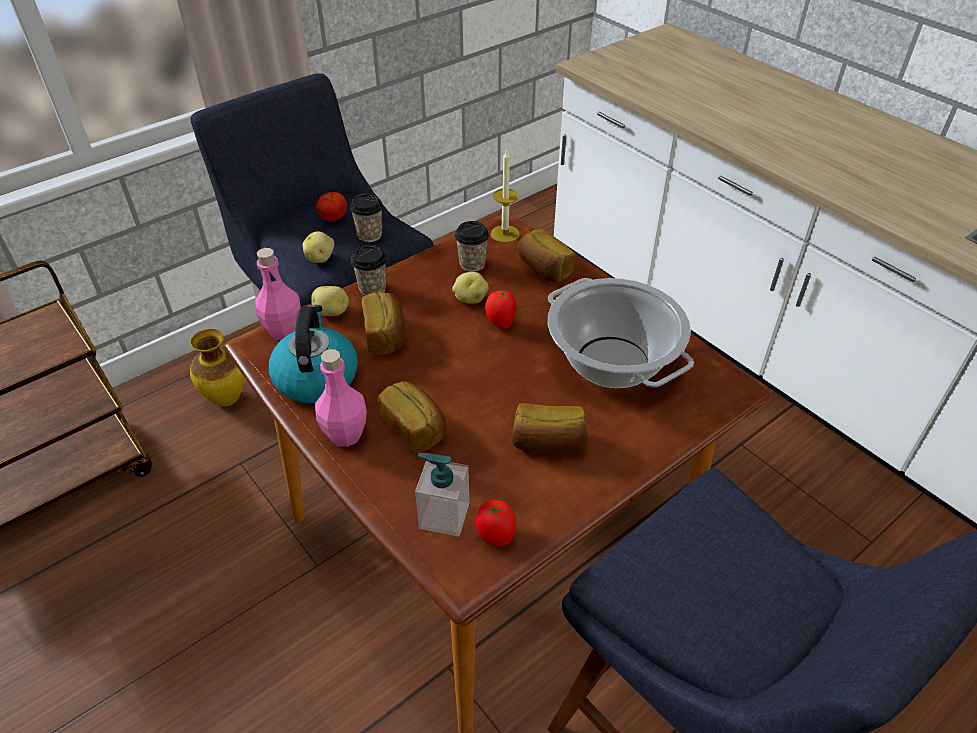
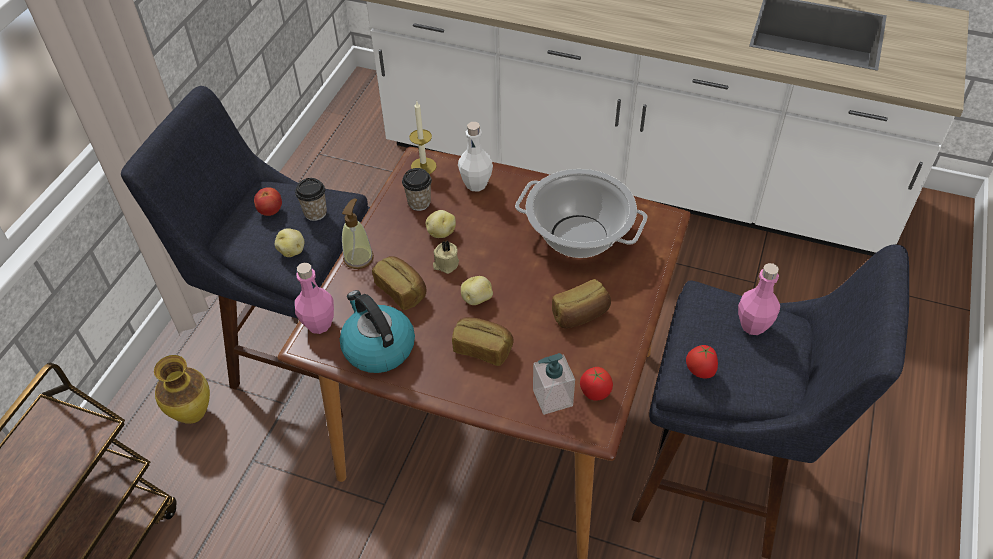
camera: 30 degrees left, 5 degrees up
(332, 312) = (344, 291): potato -> potato (477, 299)
(345, 435) = (438, 378): pink bottle -> pink bottle (753, 325)
(372, 289) = (358, 258): cup -> soap dispenser
(449, 330) = (446, 264): none -> beige candle
(500, 323) = (479, 242): tomato -> tomato (699, 372)
(543, 269) = (476, 184): bread -> white bottle

